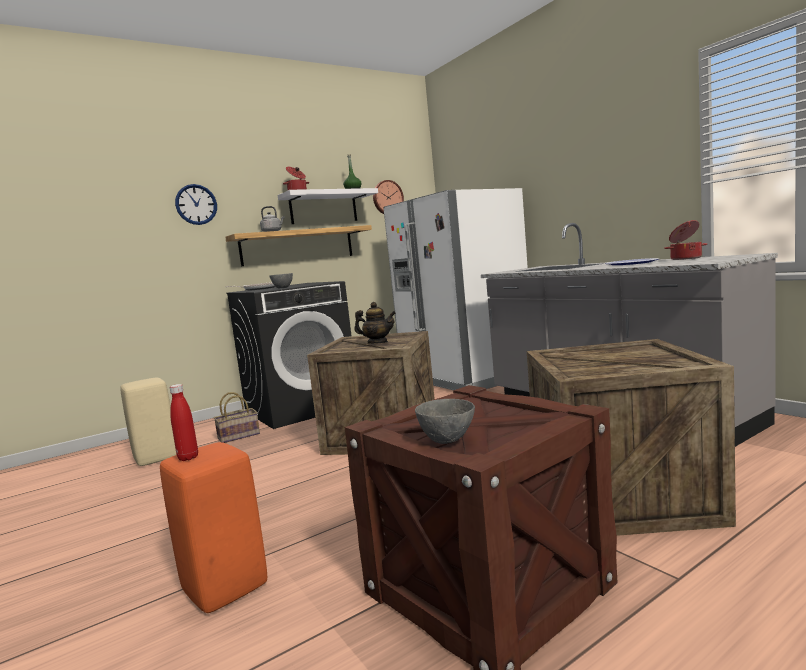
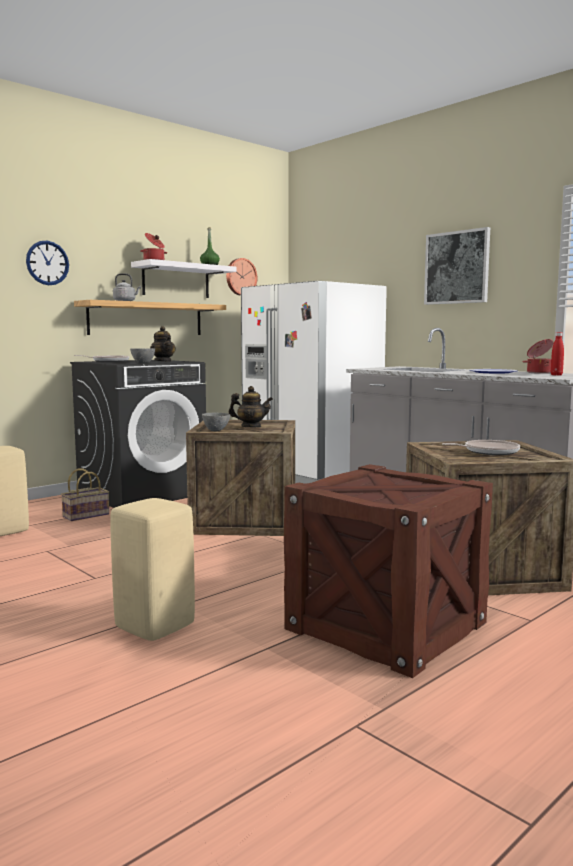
camera: 10 degrees left, 0 degrees up
(188, 458) = (141, 506): red bottle -> red bottle (556, 375)
(224, 589) = (155, 627): orange stool -> beige stool
(307, 284) = (163, 361): none -> teapot
(447, 440) = (377, 496): grey bowl -> grey bowl (216, 430)
(590, 159) = (457, 267): none -> picture
(617, 358) = (488, 452): none -> frying pan

